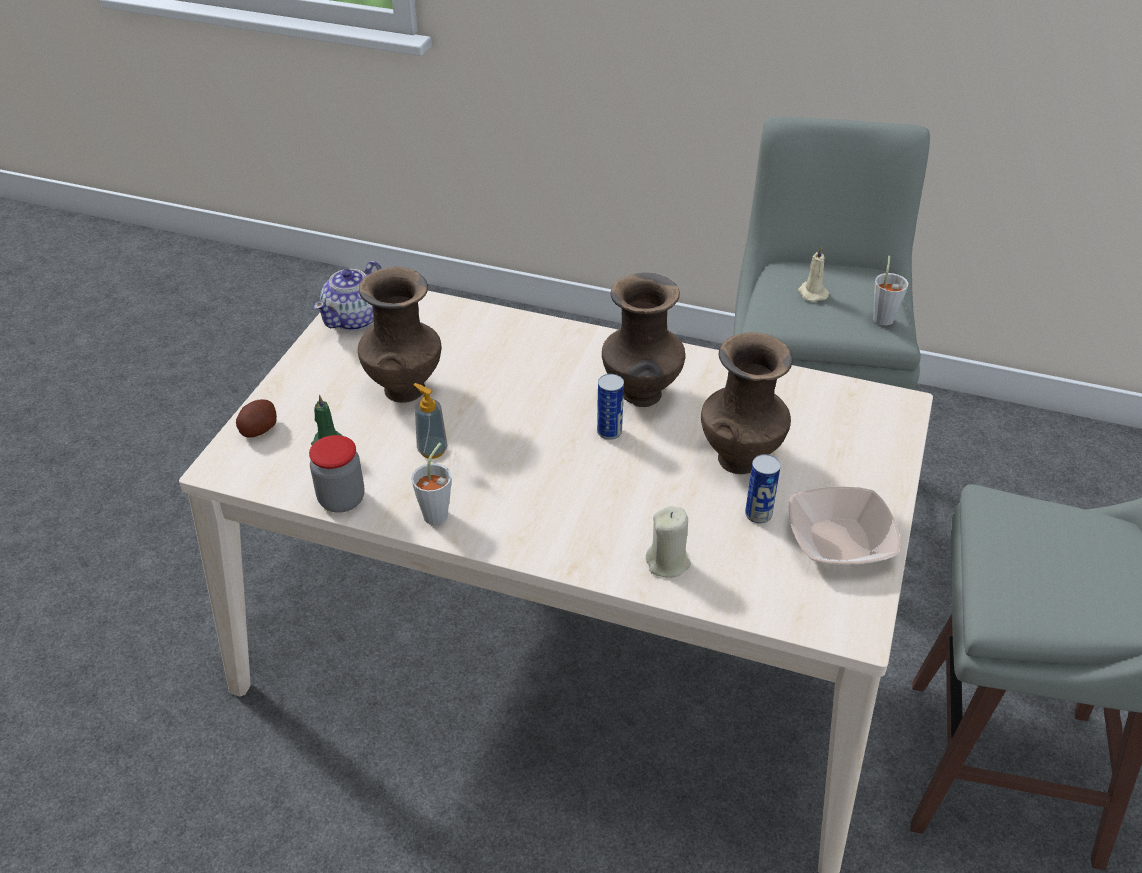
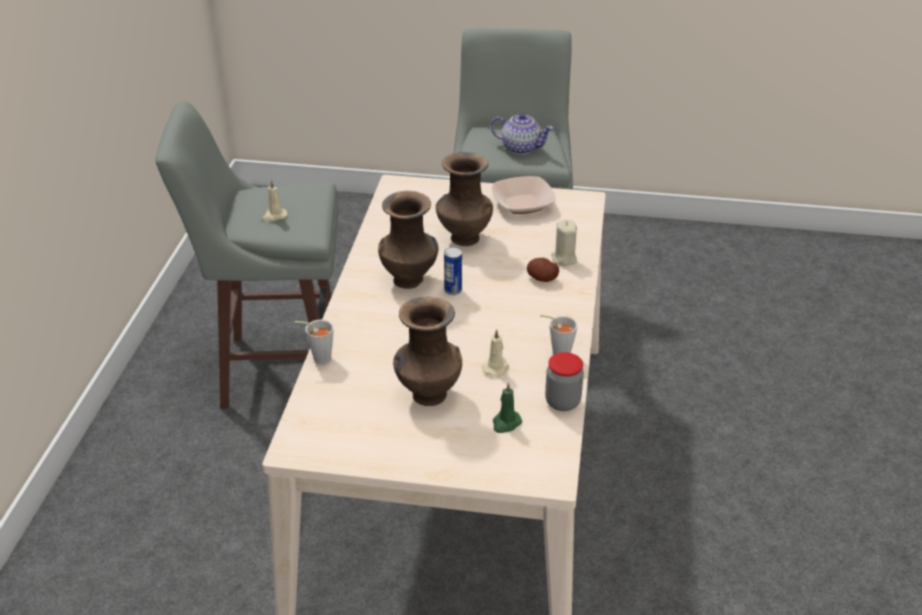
camera: 100 degrees left, 5 degrees down
(258, 429) = (500, 468): potato -> potato (542, 278)
(355, 319) = (335, 445): teapot -> teapot (520, 148)
(432, 450) = (496, 367): soap dispenser -> beige candle
(758, 514) = (512, 230): can -> none
(883, 316) = (300, 189): grey cup -> grey cup (318, 358)

